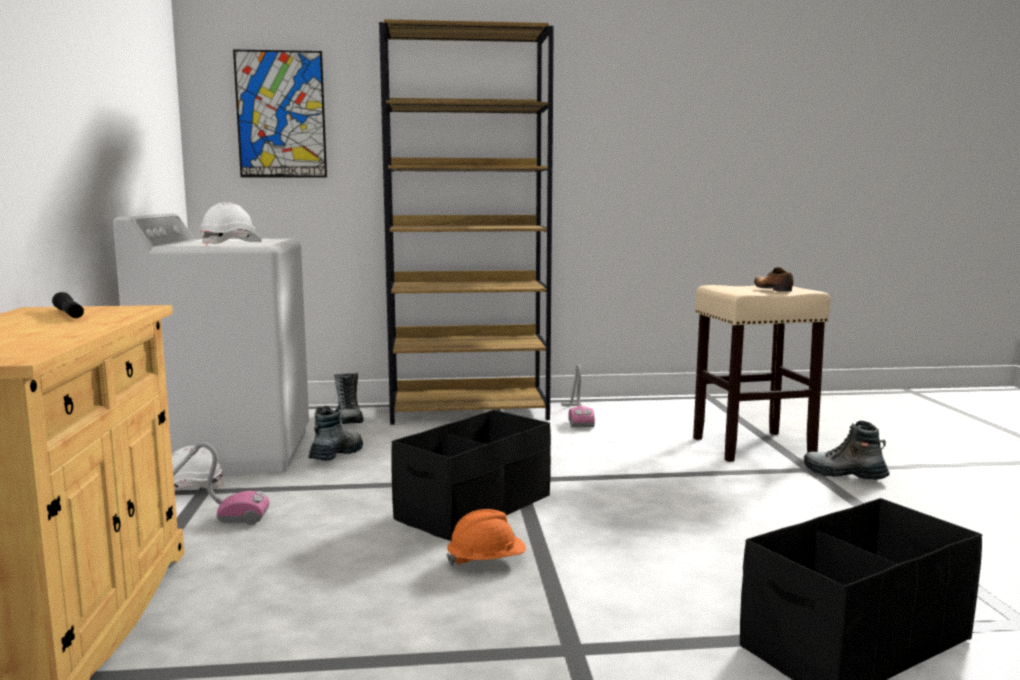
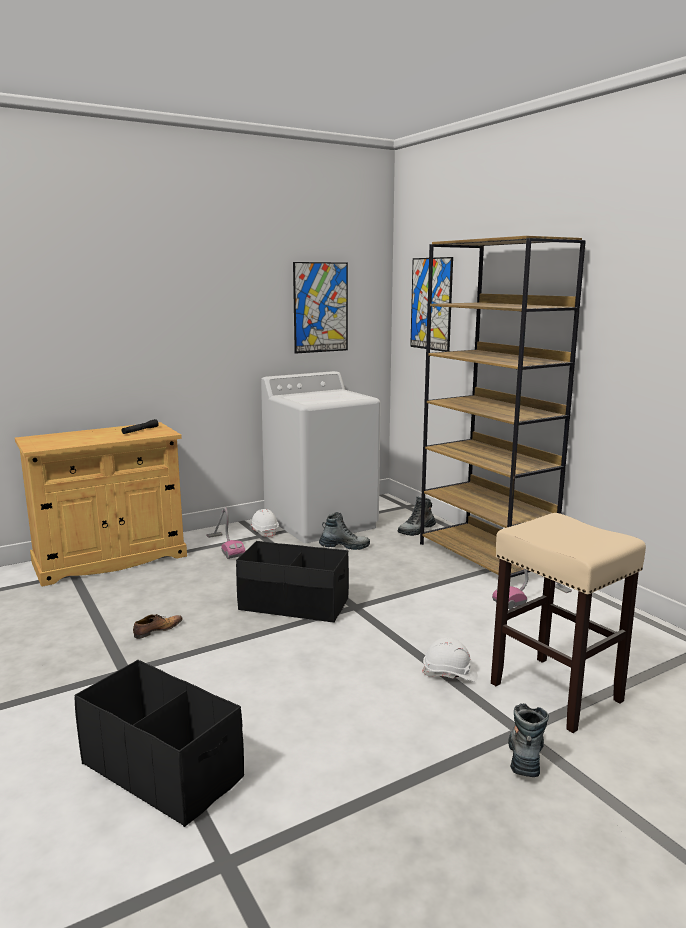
camera: 65 degrees right, 5 degrees up
(139, 106) = (320, 307): none -> picture
(231, 244) = (304, 399): white hard hat -> white hard hat (450, 674)
(486, 561) = (217, 626): orange hard hat -> none
(772, 289) = (570, 538): shoe -> shoe (157, 630)

